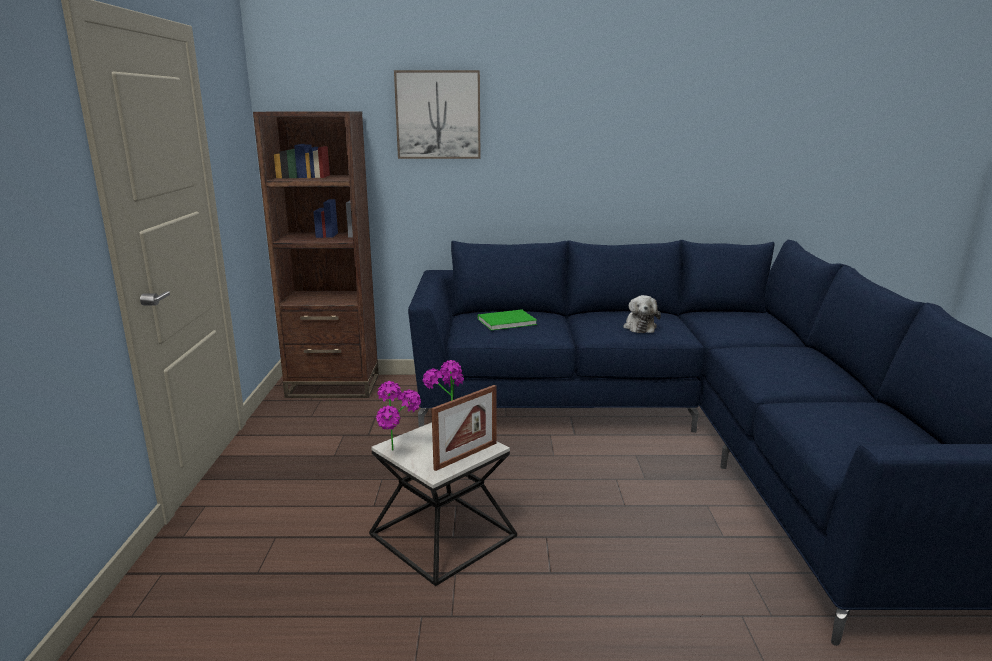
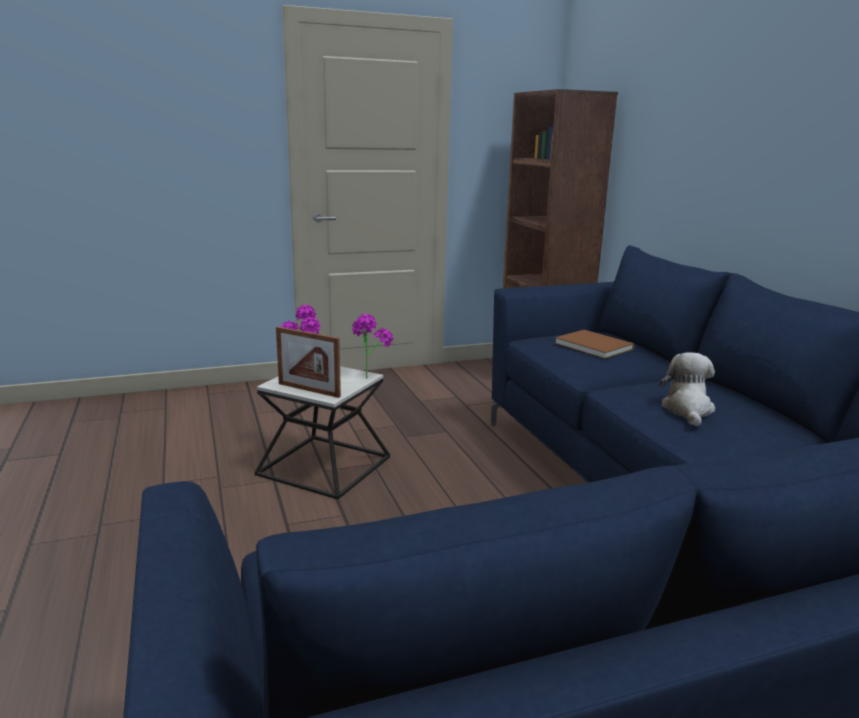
camera: 70 degrees right, 0 degrees up
(438, 115) = (674, 93): picture -> none
(504, 321) = (593, 345): green book -> brown book
(639, 327) = (687, 410): plush toy -> plush toy turned 120 degrees clockwise

